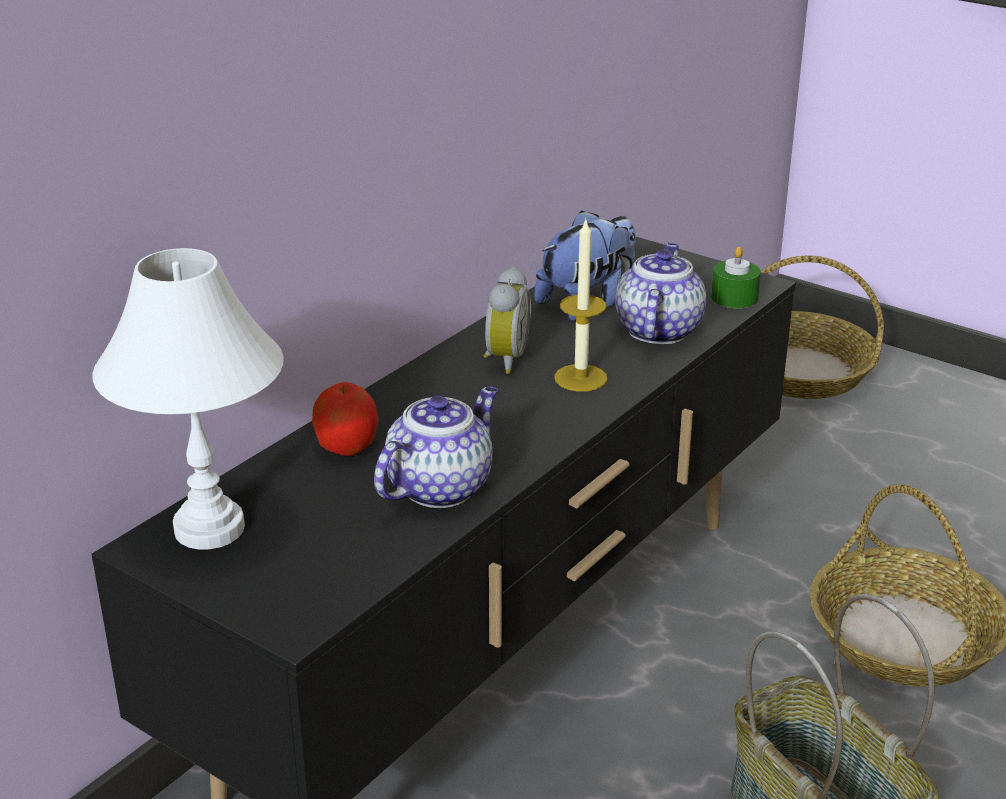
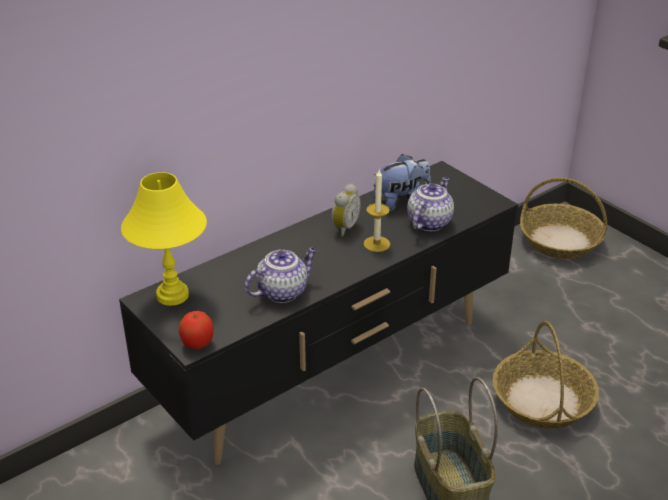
camera: 15 degrees right, 5 degrees up
(210, 529) = (172, 296): white table lamp -> yellow table lamp
(347, 448) = (249, 264): apple -> apple (198, 343)
(734, 297) = (479, 209): green candle -> none

